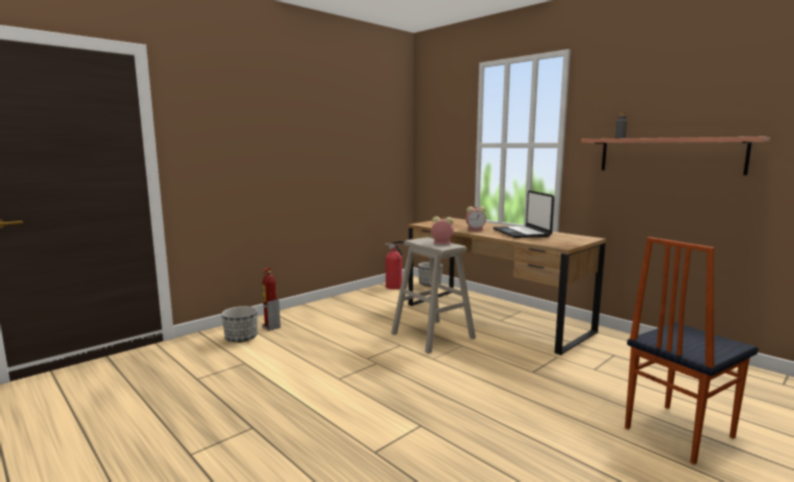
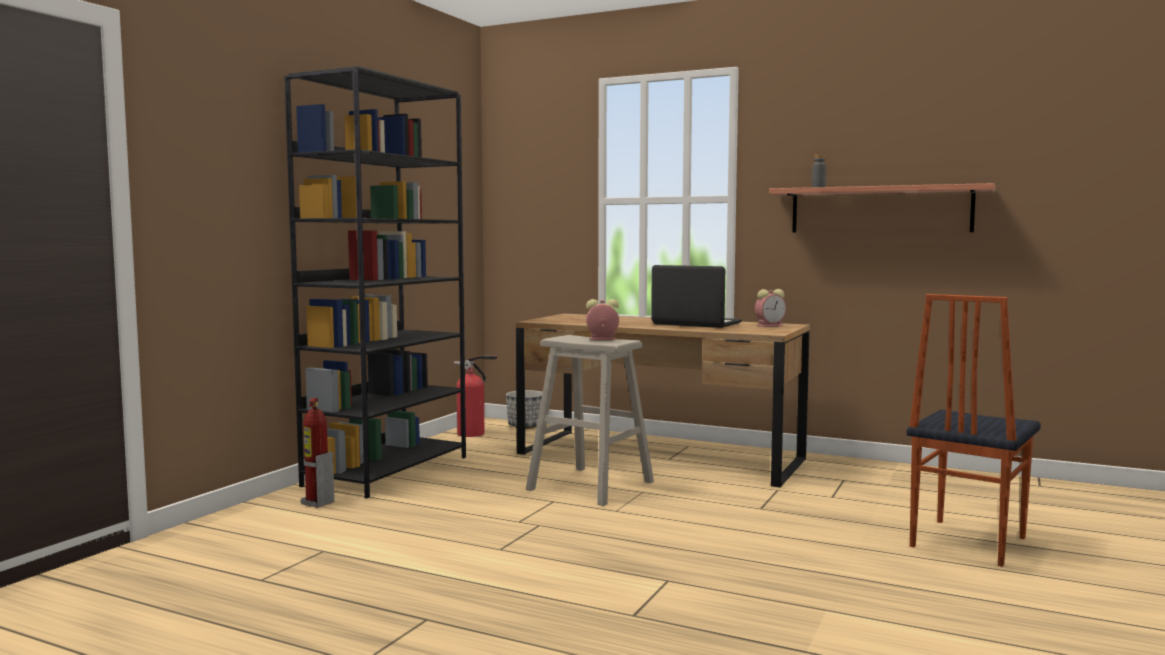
camera: 20 degrees left, 5 degrees down
(241, 338) = (279, 522): planter -> none
(326, 309) = (387, 471): none -> black bookcase
(476, 230) = (628, 323): alarm clock -> alarm clock (770, 326)
(522, 233) = (696, 324): laptop -> laptop turned 150 degrees clockwise

